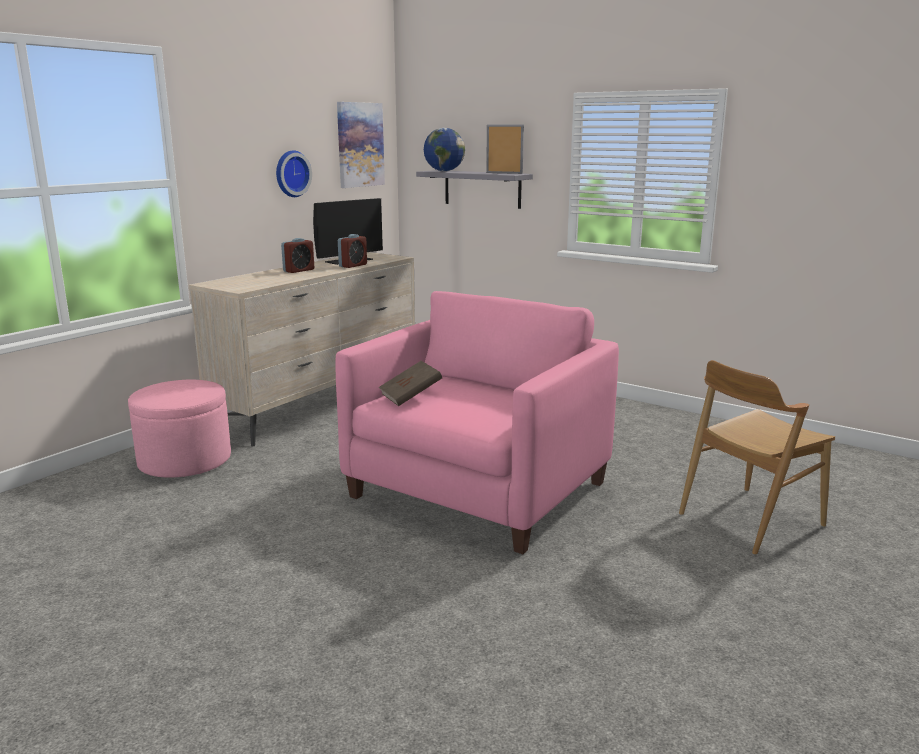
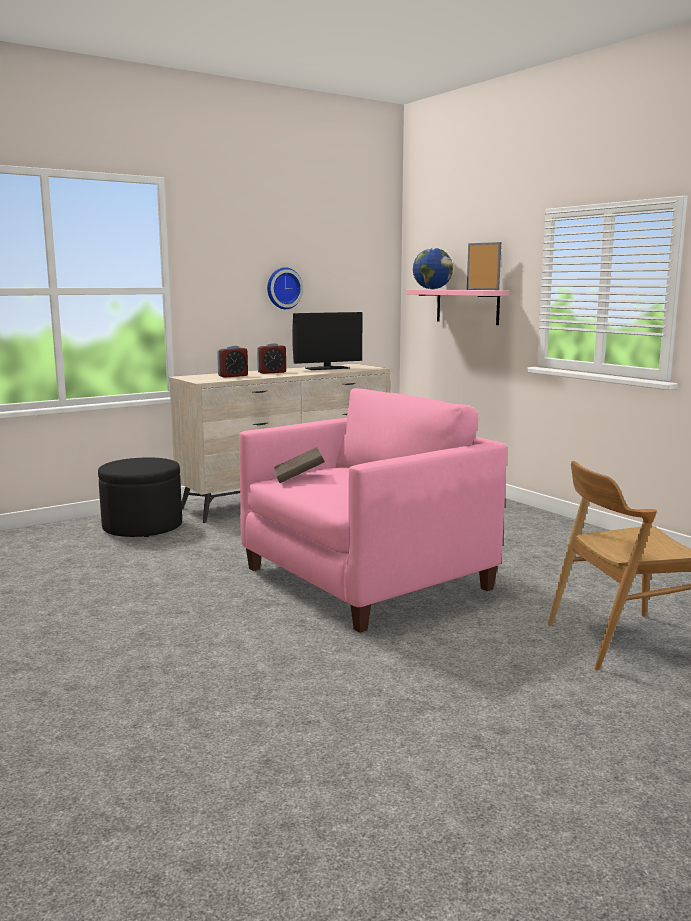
camera: 20 degrees right, 5 degrees down
(185, 461) = (142, 527): pink ottoman -> black ottoman
(353, 265) = (324, 371): alarm clock -> alarm clock (233, 376)
(360, 145) = (359, 265): picture -> none
(482, 189) = (467, 306): grey shelf -> pink shelf

